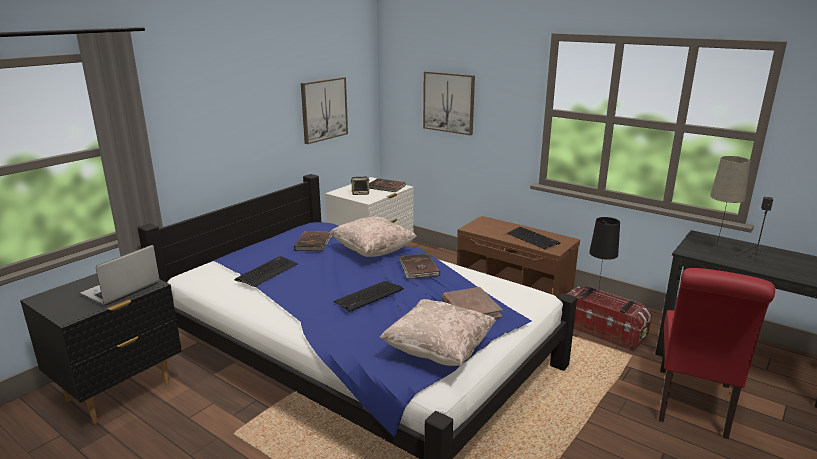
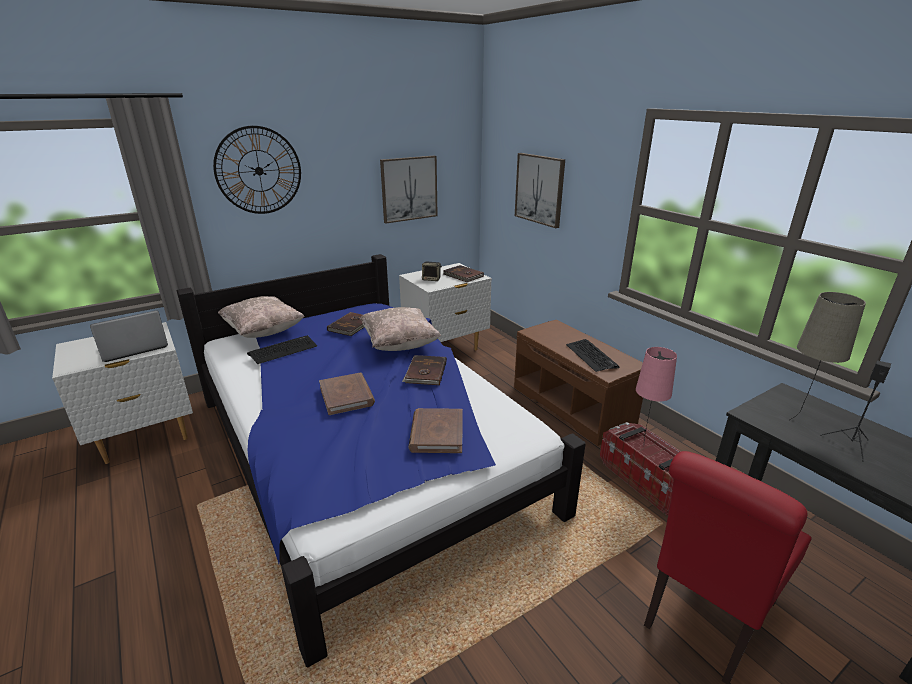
camera: 20 degrees right, 5 degrees up
(119, 392) = (145, 438): black nightstand -> white nightstand
(201, 99) = (259, 171): none -> wall clock
(369, 296) = (347, 396): keyboard -> brown book
(438, 351) = (358, 480): beige pillow -> beige pillow (263, 332)
(597, 298) = (643, 442): black table lamp -> pink table lamp

